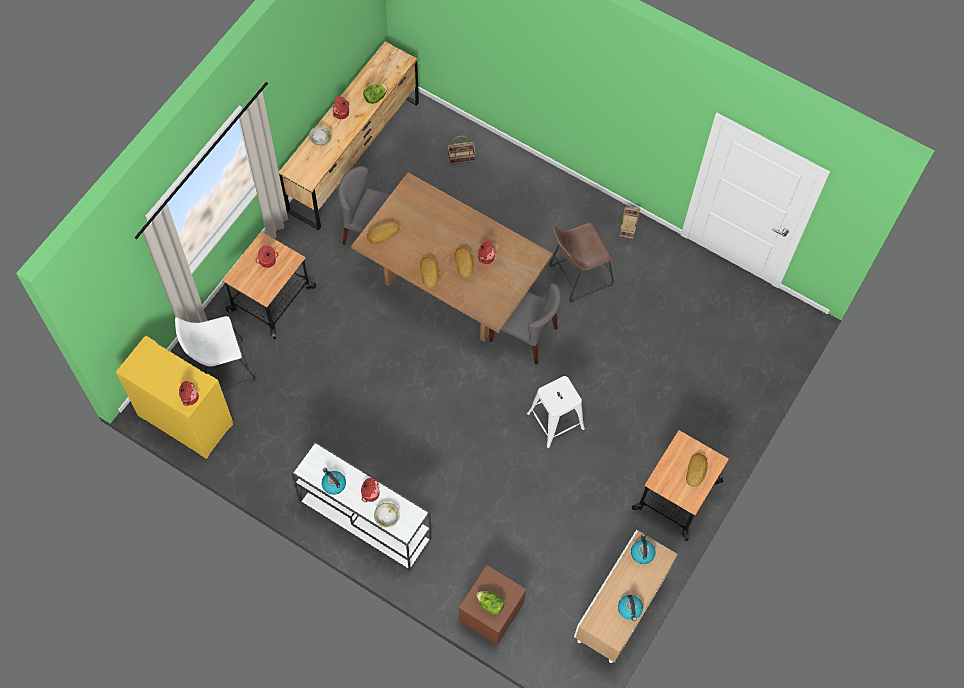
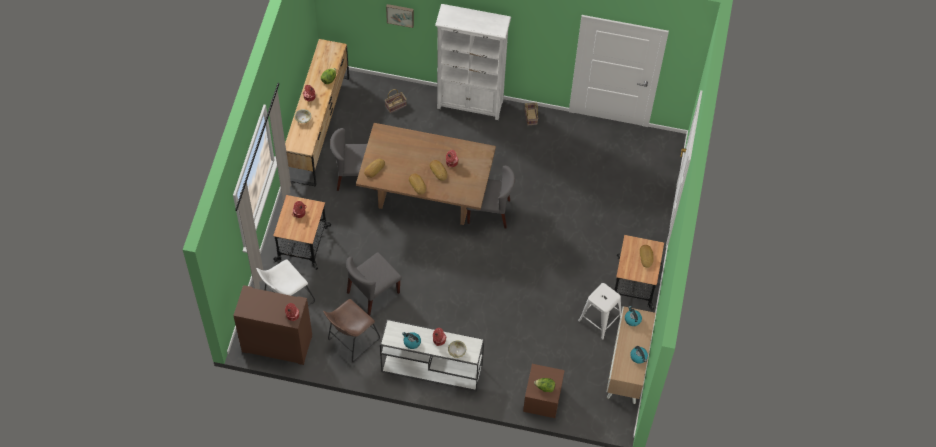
camera: 20 degrees left, 5 degrees down
(184, 420) = (276, 344): yellow cabinet -> brown cabinet
(332, 394) = (373, 293): none -> grey chair
(486, 40) = (400, 14): none -> picture
(555, 421) = (534, 261): white stool -> white stool (600, 319)
(557, 185) = (470, 104): none -> white bookcase
(577, 276) = (509, 161): brown stool -> brown stool (351, 341)

